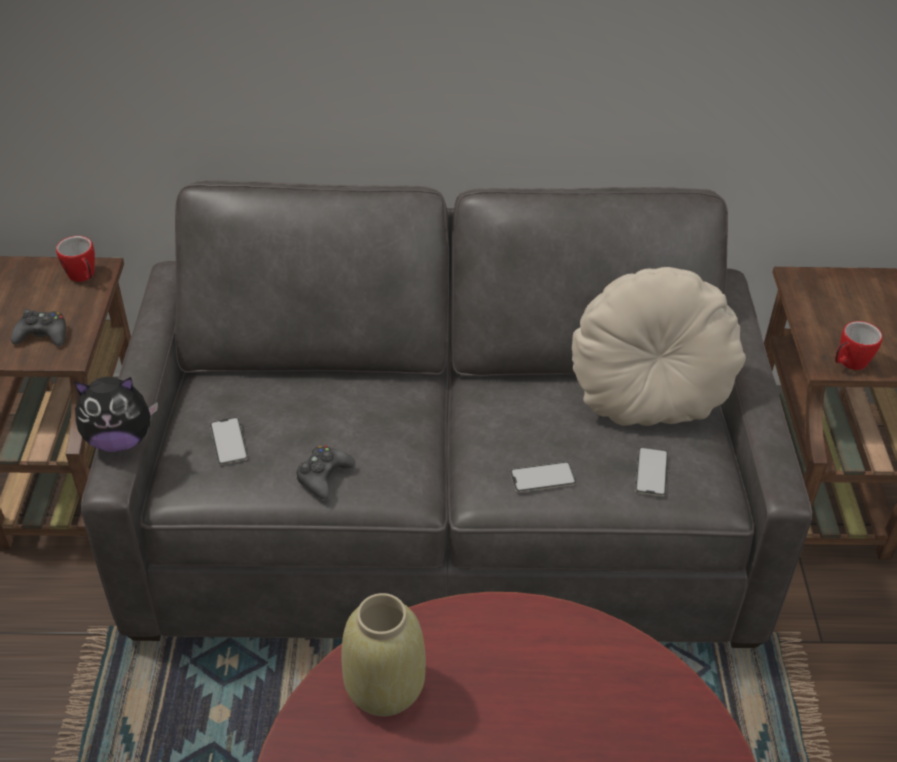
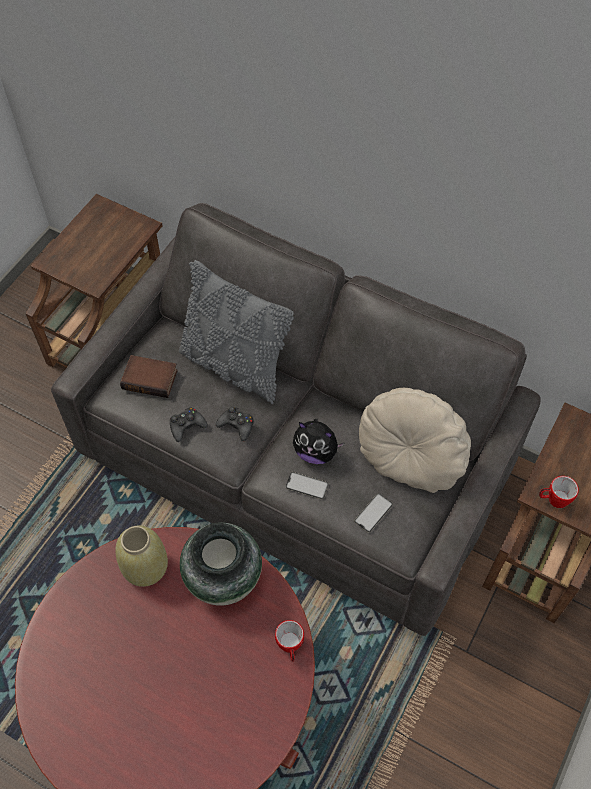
camera: 30 degrees right, 15 degrees up
(43, 335) = (89, 263): black game controller -> black game controller (237, 425)
(84, 277) = (132, 229): mug -> mug (290, 647)
(120, 440) = (90, 355): plush toy -> plush toy (316, 452)
(228, 441) = (151, 378): phone -> book
(337, 386) = (235, 366): none -> grey pillow
(511, 648) = (224, 579): none -> vase

